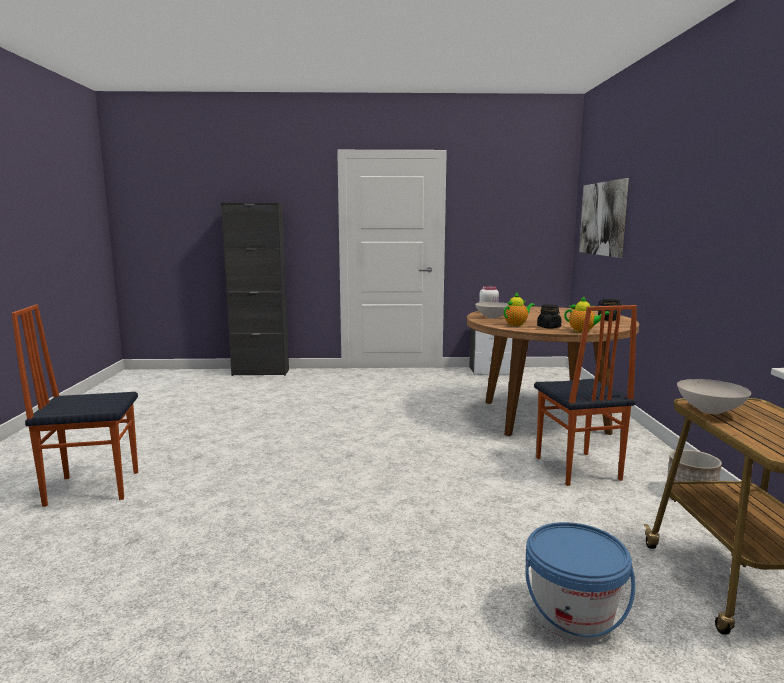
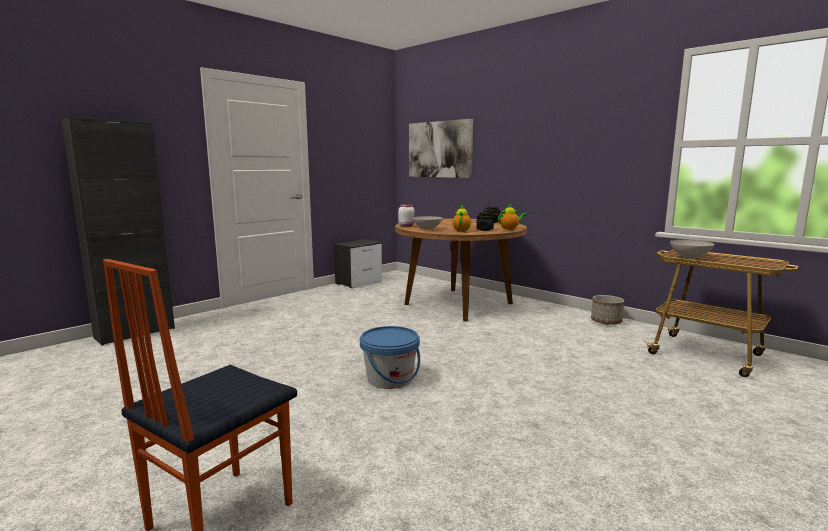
camera: 45 degrees left, 0 degrees up
(573, 616) = (705, 399): blue bucket -> blue bucket (390, 379)
(576, 469) = (541, 328): chair -> none

